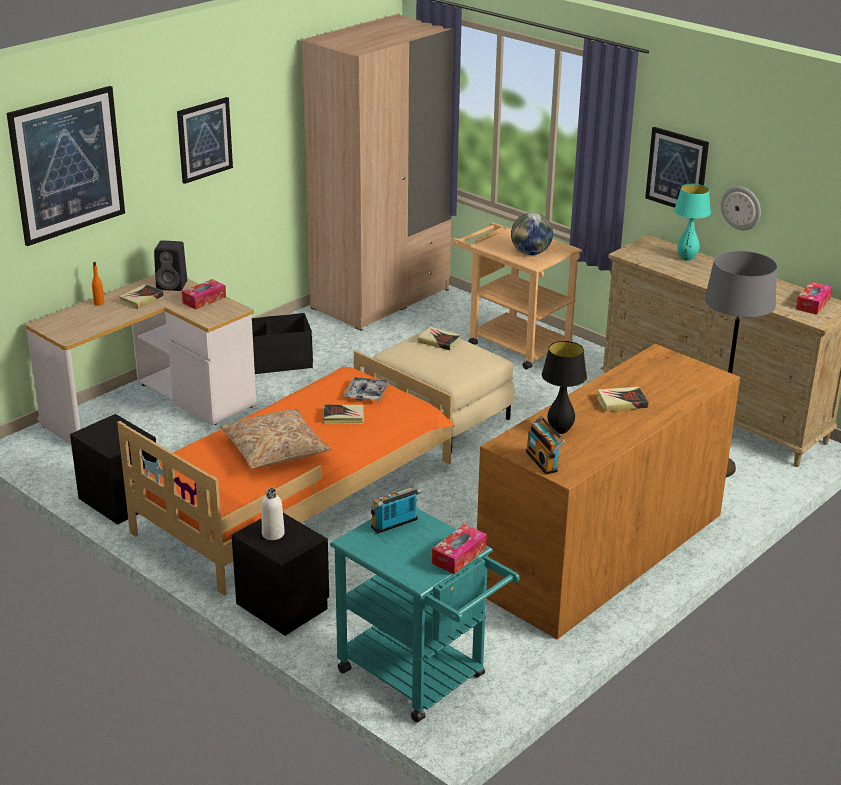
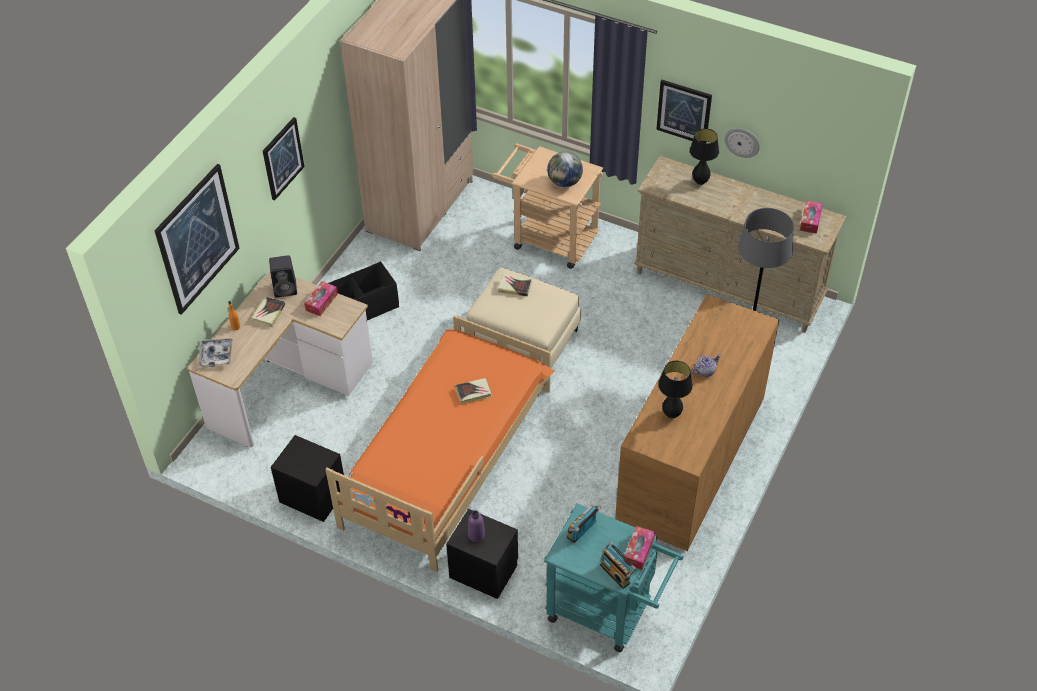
camera: 15 degrees left, 20 degrees up
(273, 534) = (476, 535): white bottle -> purple bottle
(275, 449) = (436, 442): beige pillow -> none
(366, 393) = (480, 360): tray -> tray (216, 355)
(543, 461) = (671, 451): radio -> radio (616, 573)
(621, 402) = (704, 371): book -> teapot
(686, 258) = (700, 182): turquoise table lamp -> black table lamp

